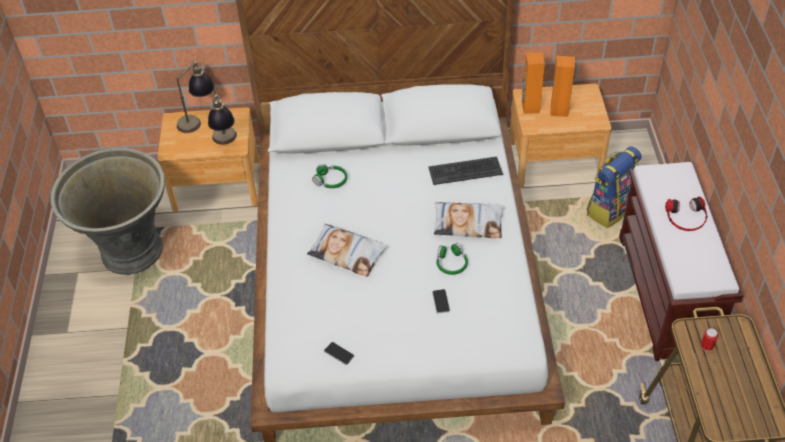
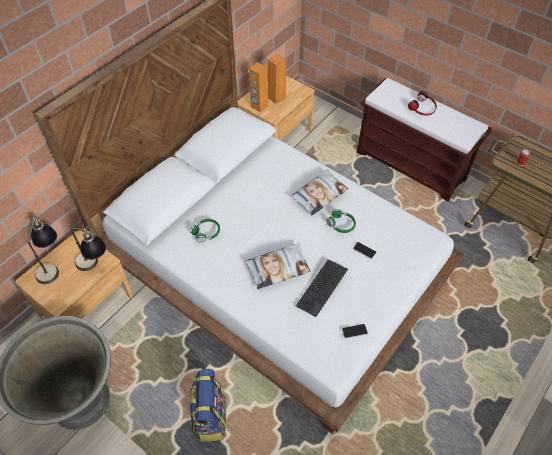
camera: 50 degrees left, 5 degrees up
(465, 170) = (277, 166): keyboard -> keyboard (321, 287)
(610, 209) = (334, 141): backpack -> backpack (210, 417)

